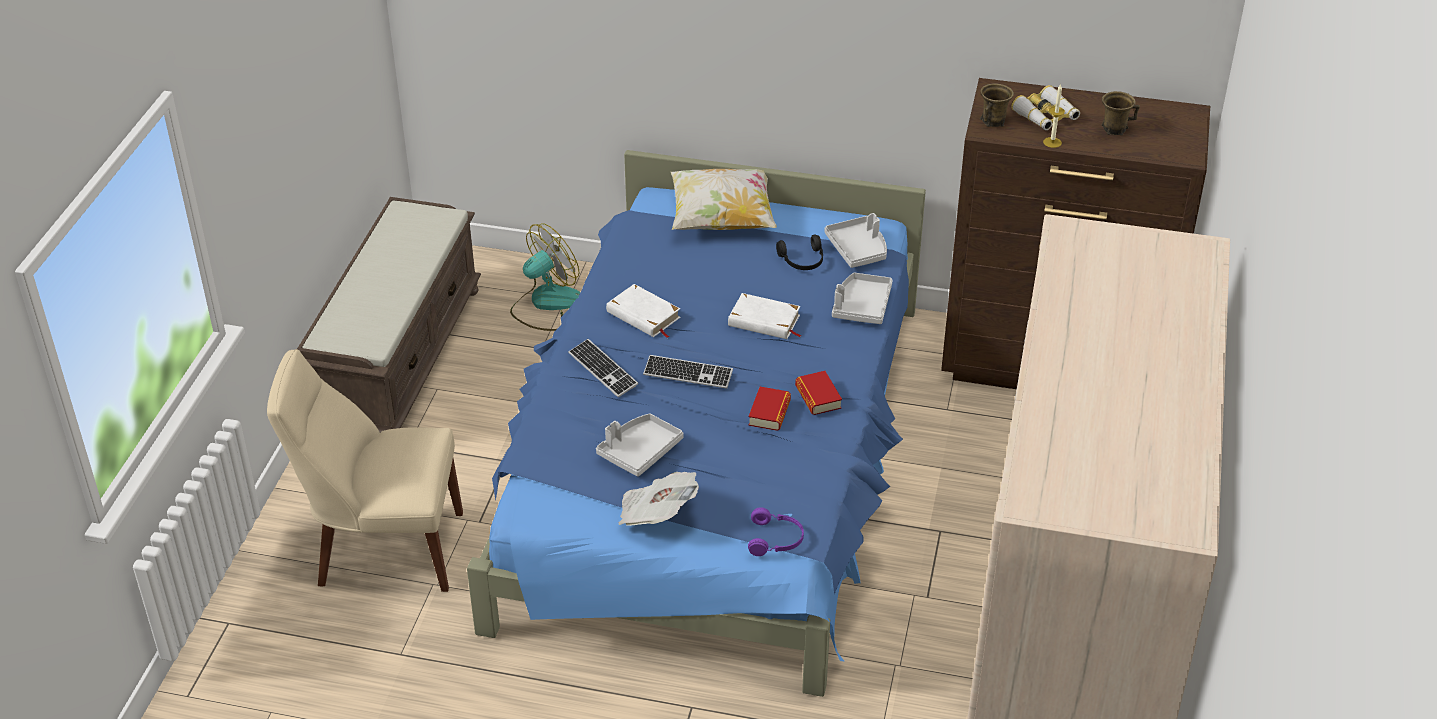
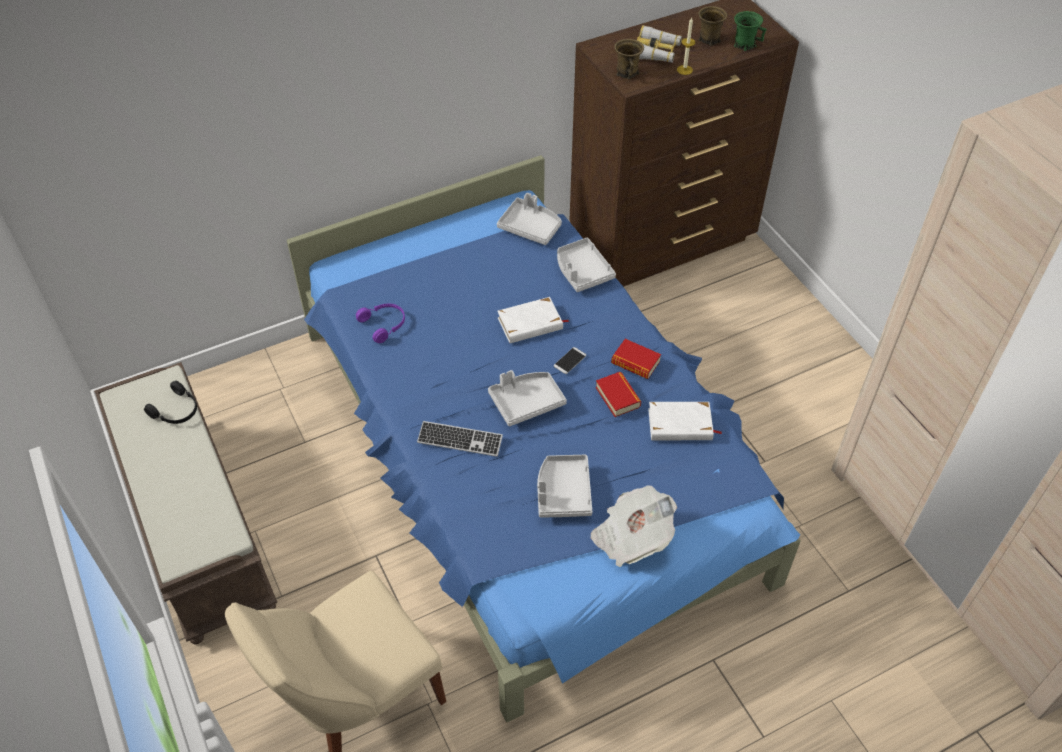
camera: 40 degrees left, 10 degrees up
(546, 304) = (270, 402): fan -> none
(643, 315) = (439, 373): white book -> white book (680, 425)
(688, 374) = (526, 402): keyboard -> grey tray
(722, 220) = (405, 258): pillow -> none
(762, 365) = (570, 361): none -> phone
(776, 539) = (731, 497): purple headphones -> purple headphones (384, 324)
(802, 261) = (502, 258): black headphones -> black headphones (177, 411)
(1144, 147) = (744, 44): none -> green mug

